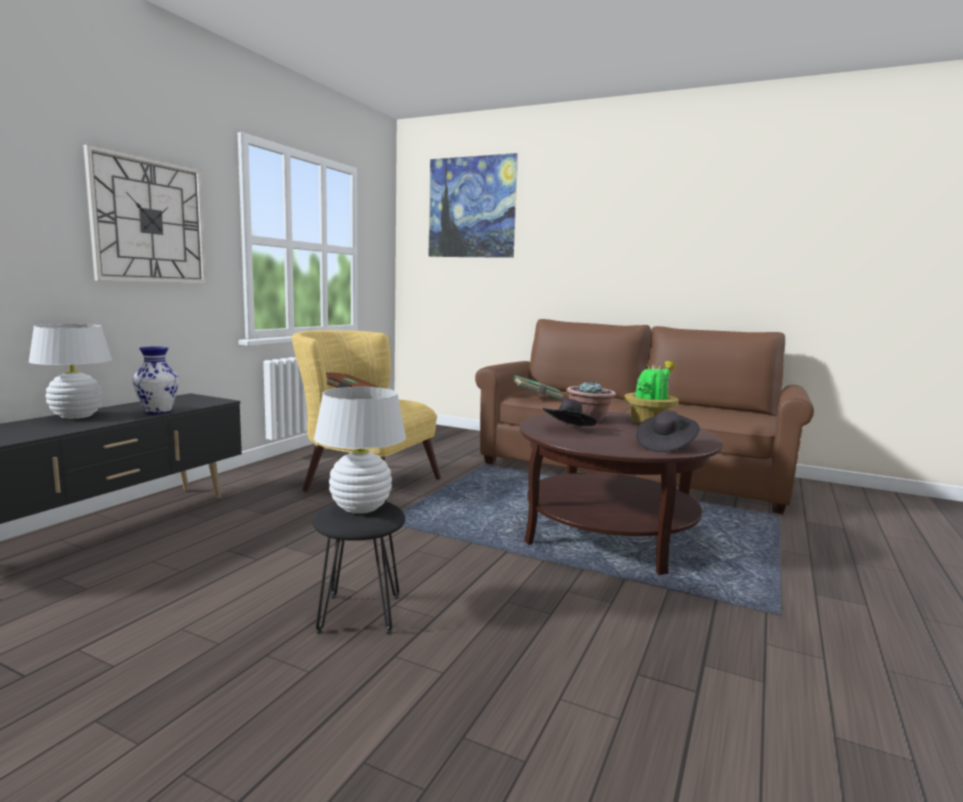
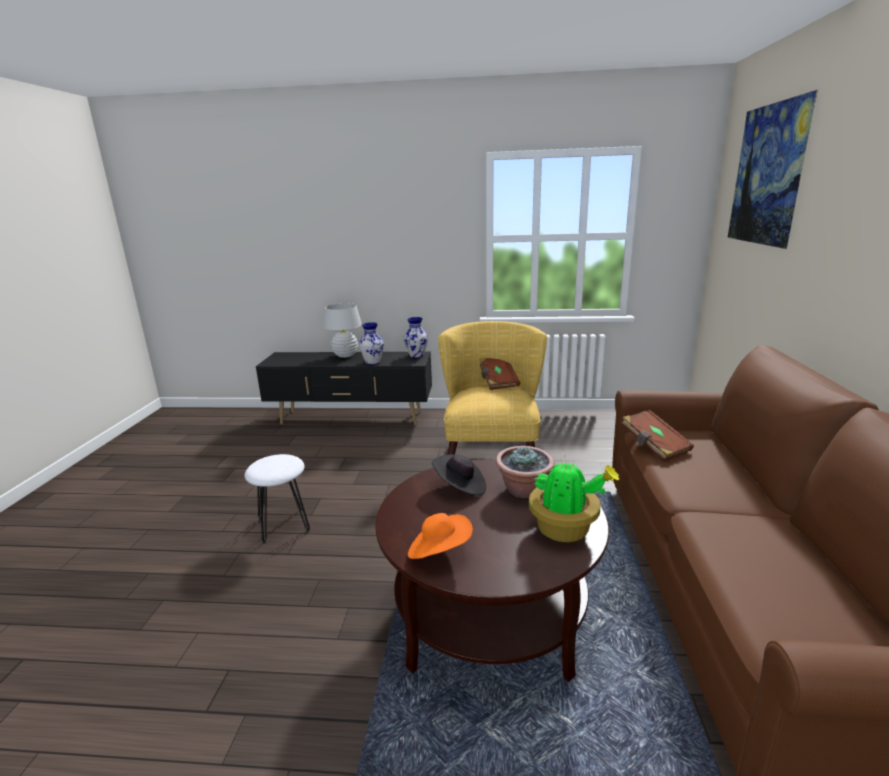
camera: 70 degrees right, 10 degrees up
(149, 221) = (406, 236): wall clock -> none
(191, 397) = (416, 355): none -> vase
(360, 508) = (276, 463): white table lamp -> none
(360, 613) = (284, 525): black stool -> white stool
(538, 398) = (654, 446): green book -> brown book
(665, 446) = (439, 551): black hat -> orange hat

